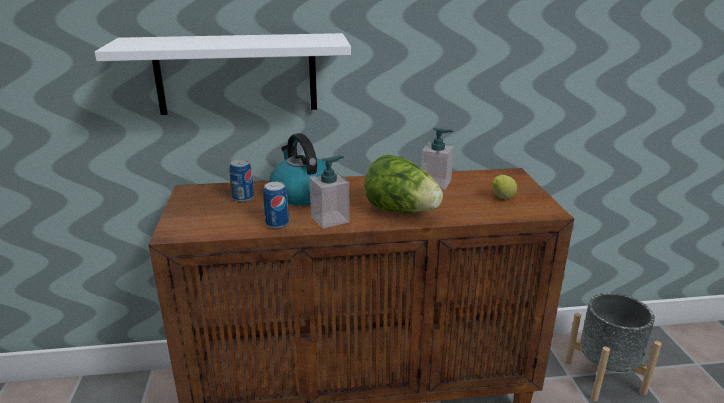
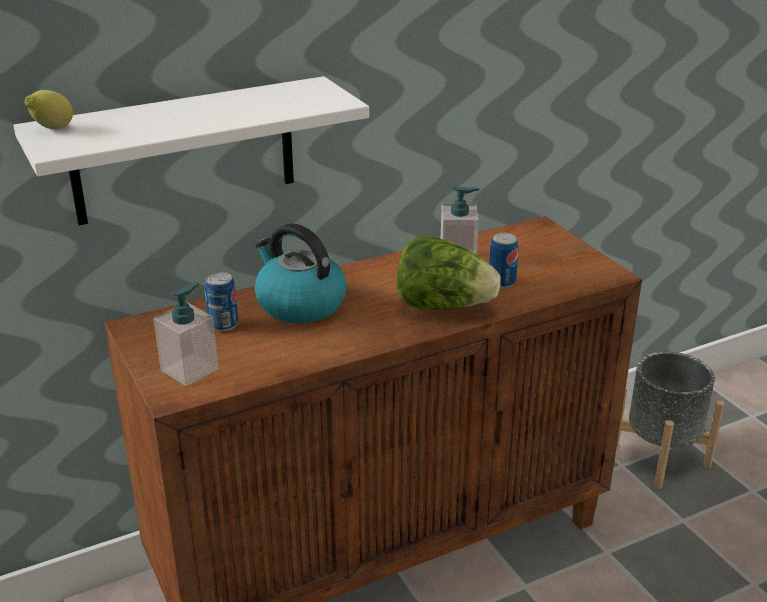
camera: 20 degrees left, 5 degrees up
(277, 223) = (301, 354): can -> can (501, 282)
(330, 219) = (364, 335): soap dispenser -> soap dispenser (190, 369)
(501, 198) = (549, 266): lemon -> lemon (52, 129)

